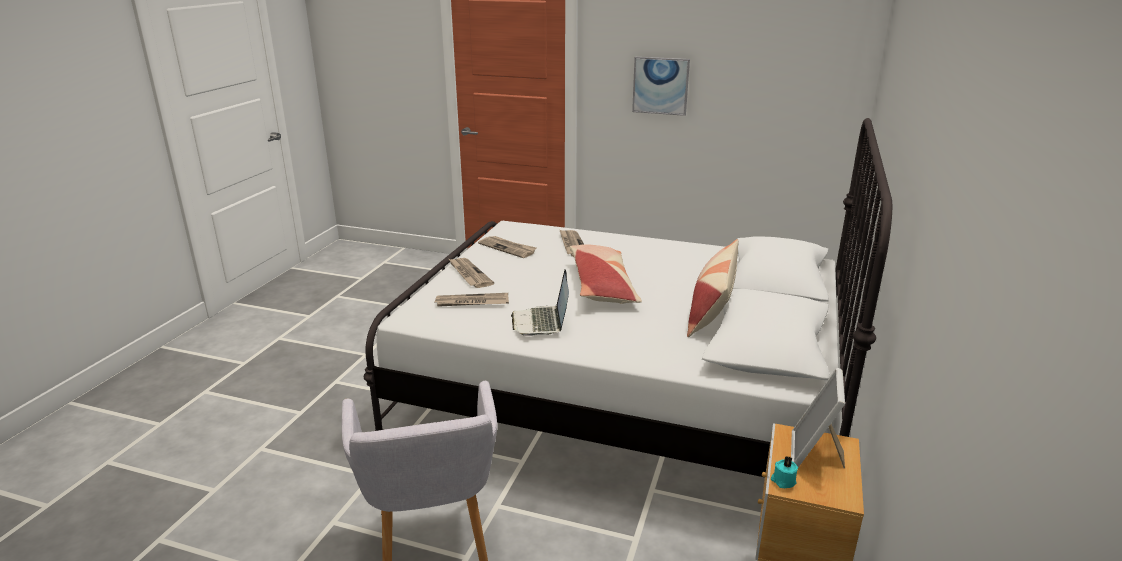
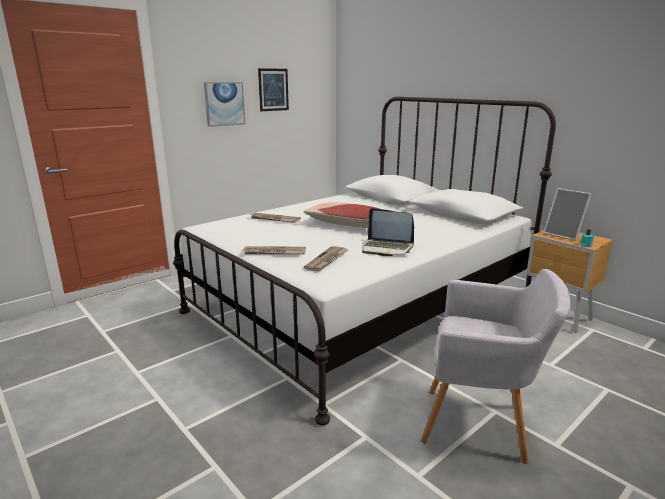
camera: 60 degrees left, 5 degrees down
(508, 248) = (246, 234): newspaper -> none
(712, 309) = (414, 213): pillow -> none
(743, 73) = (273, 89): none -> picture

